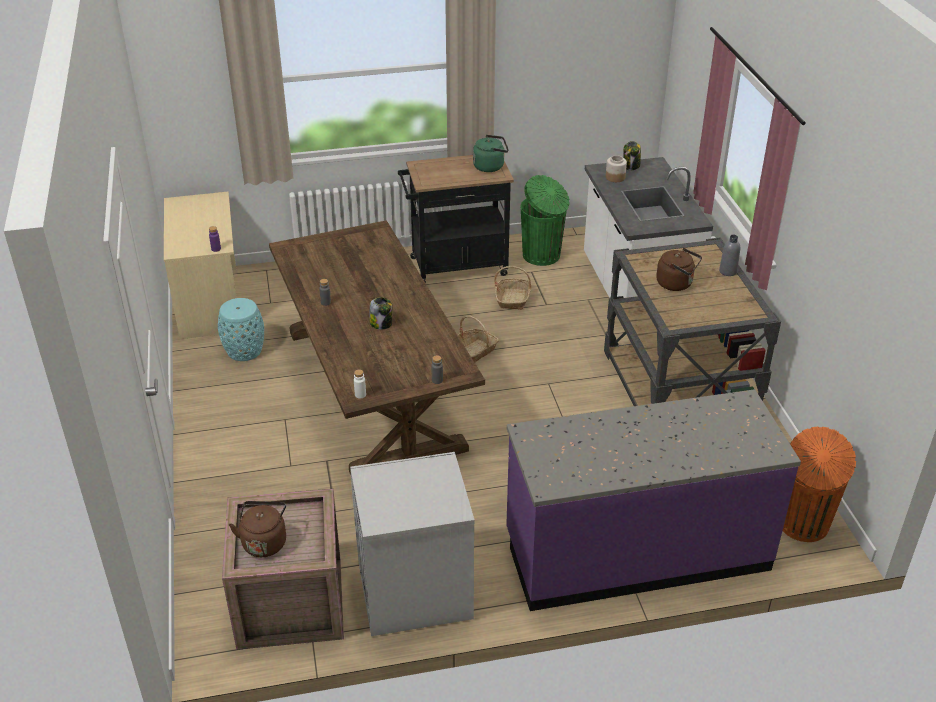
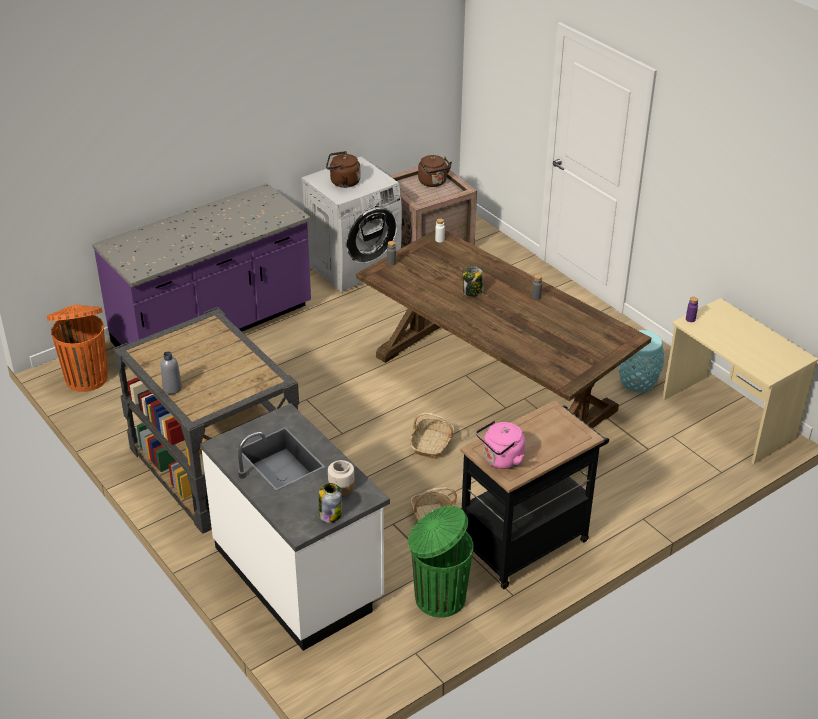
camera: 155 degrees right, 0 degrees up
(490, 166) = (501, 460): green kettle -> pink kettle
(676, 284) = (221, 361): brown kettle -> brown kettle (343, 182)

